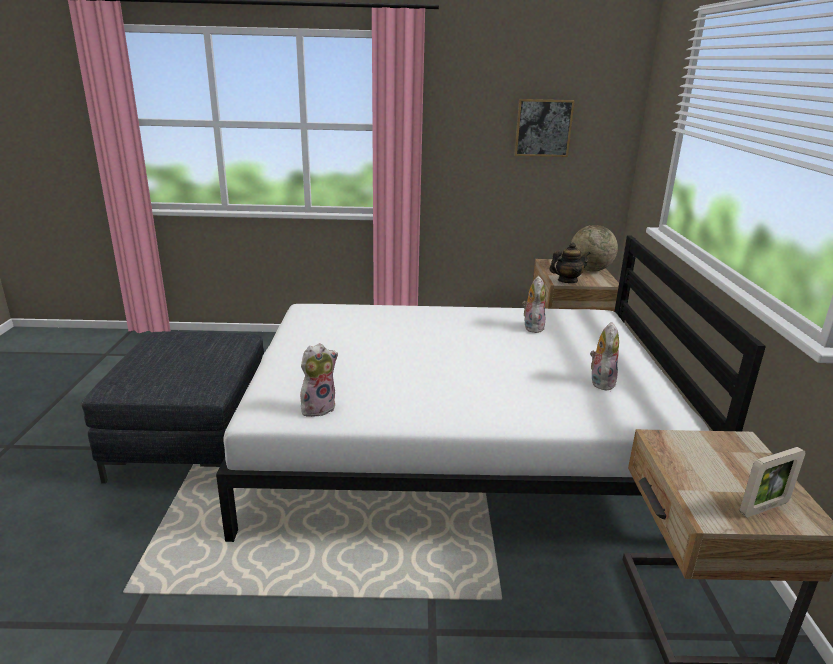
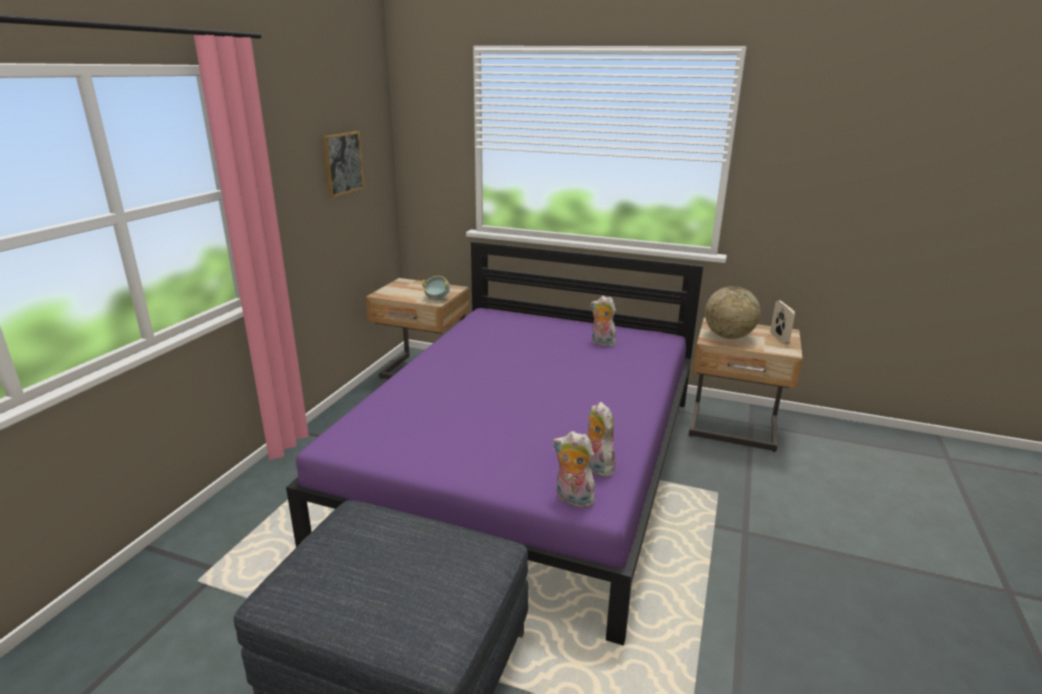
camera: 70 degrees left, 0 degrees up
(458, 445) = (527, 464): white bed -> purple bed
(532, 327) = (490, 341): plush toy -> plush toy (572, 499)
(567, 281) = (437, 299): teapot -> bowl
(590, 270) = (420, 286): globe -> globe (728, 336)

